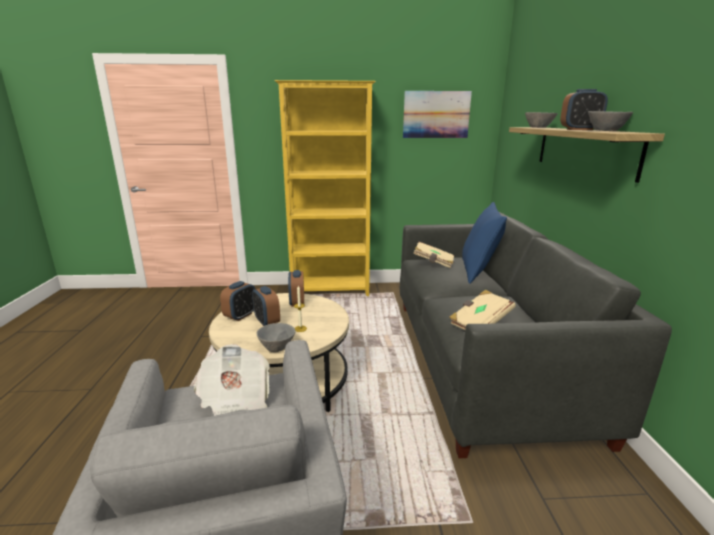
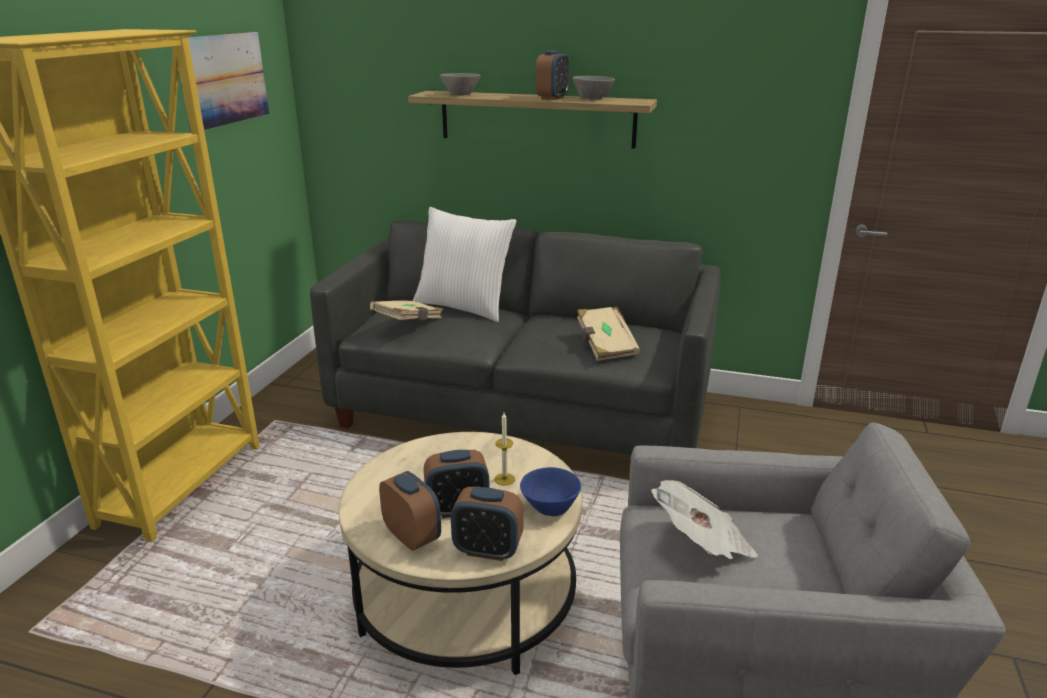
camera: 70 degrees left, 5 degrees up
(278, 347) = (551, 506): grey bowl -> blue bowl
(297, 302) = (405, 470): alarm clock -> alarm clock (487, 550)
(478, 271) = (464, 306): blue pillow -> white pillow

